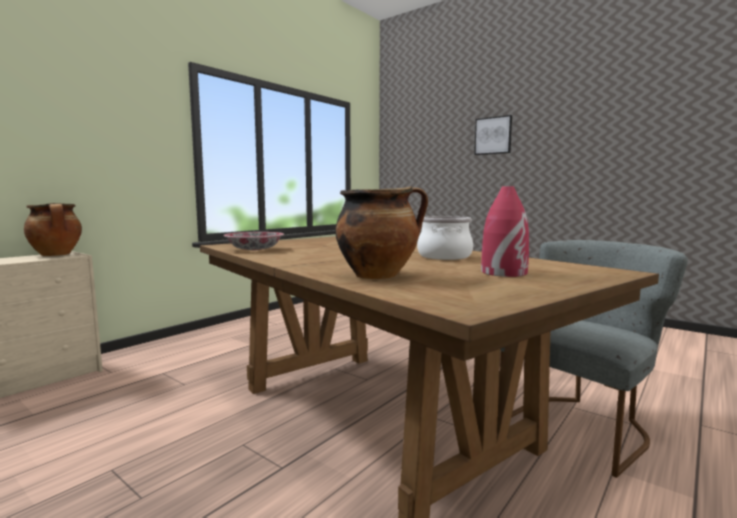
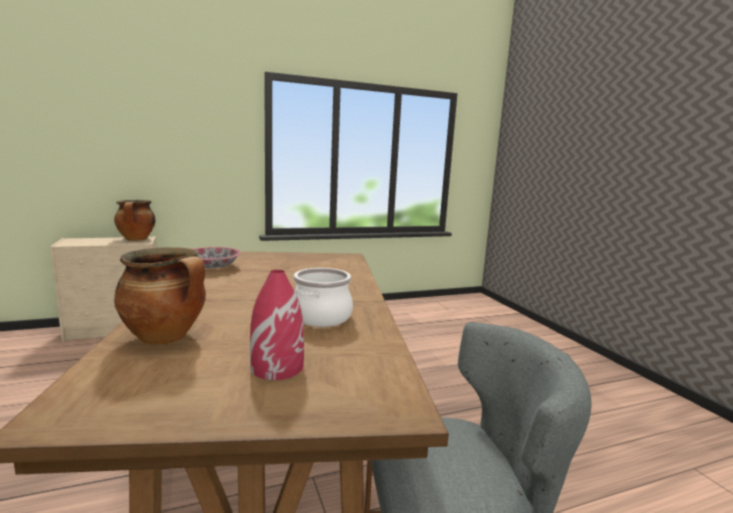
camera: 30 degrees right, 5 degrees up
(493, 135) = (618, 137): picture -> none

